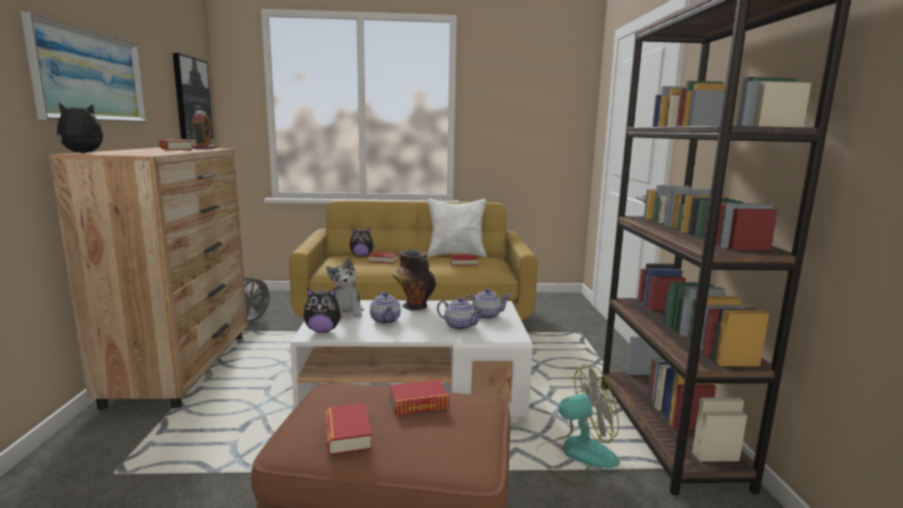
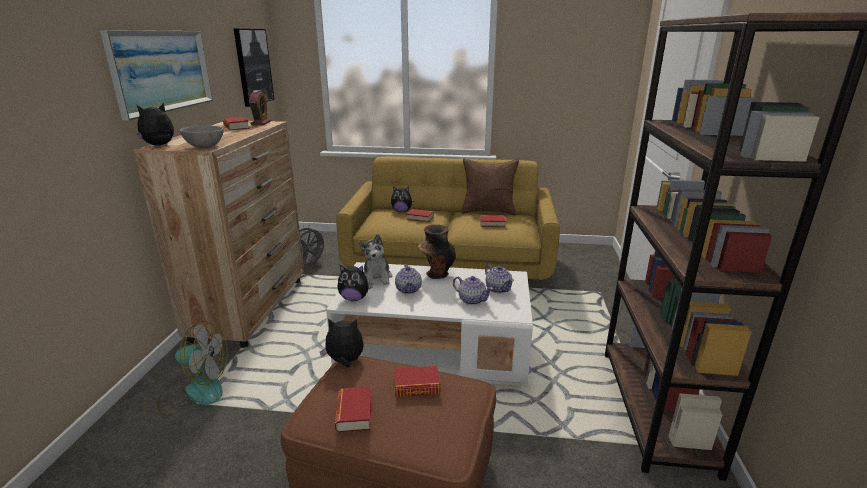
camera: 10 degrees right, 10 degrees up
(143, 154) = (205, 146): none -> grey bowl
(324, 388) = (345, 361): none -> plush toy
(456, 254) = (488, 211): white pillow -> brown pillow
(485, 315) = (498, 289): teapot -> teapot turned 60 degrees clockwise
(576, 455) = (564, 423): fan -> fan (195, 391)

